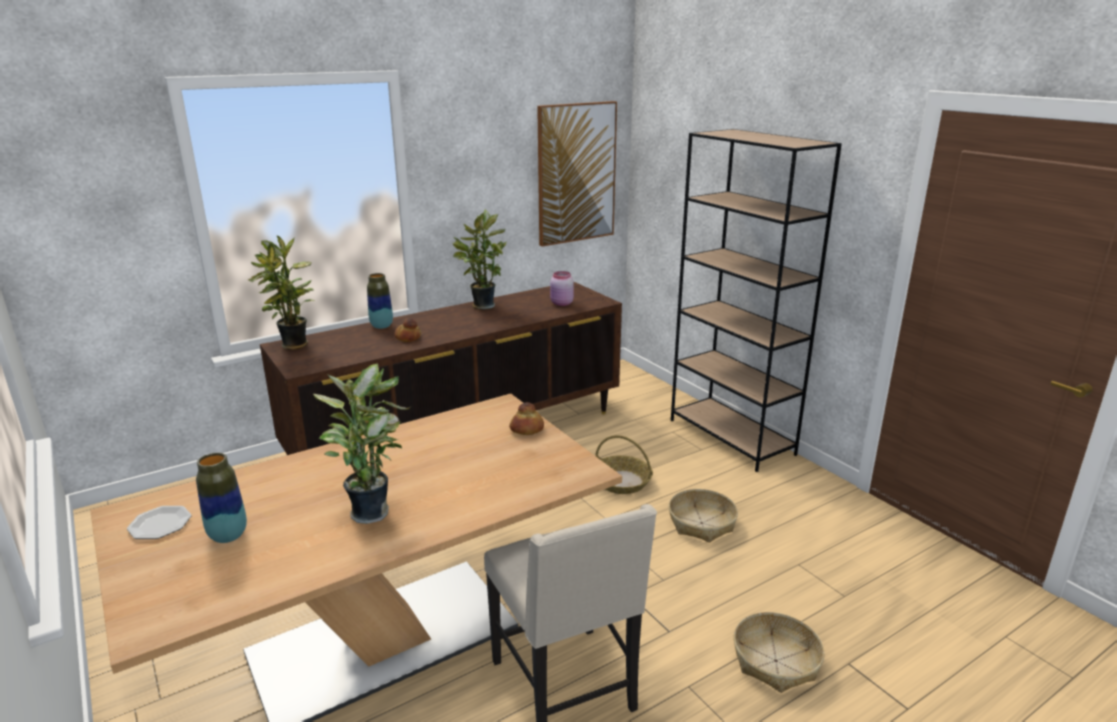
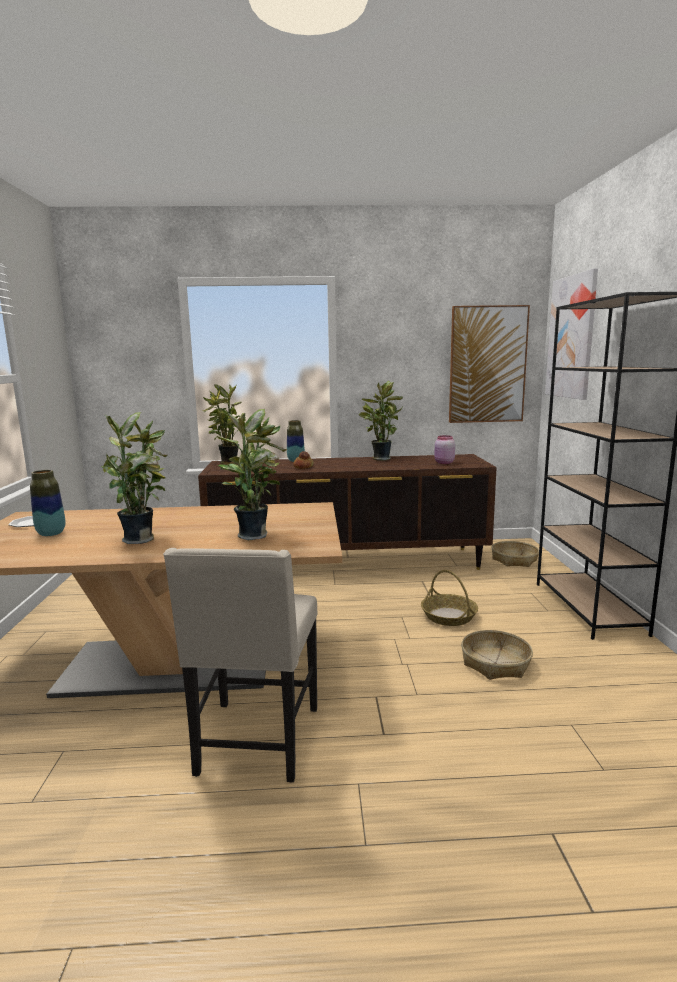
camera: 30 degrees right, 10 degrees down
(496, 469) = (254, 535): none -> potted plant
(526, 429) = (312, 520): bread -> none
(674, 147) = (571, 337): none -> picture
(775, 660) = (467, 797): basket -> basket (514, 560)

